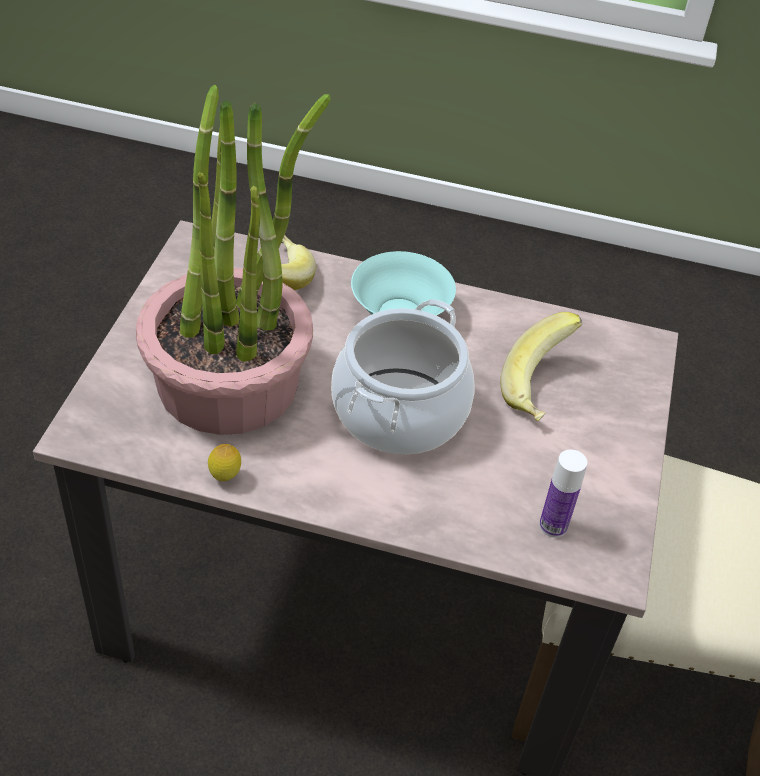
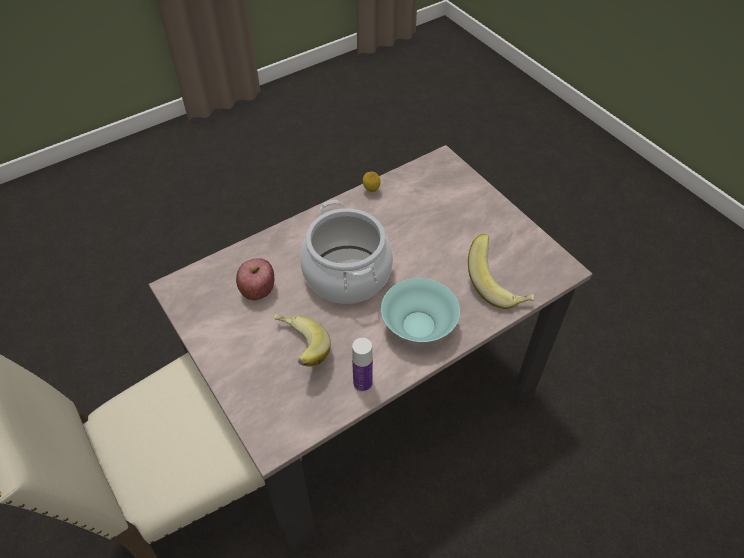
camera: 135 degrees right, 5 degrees up
(229, 381) = (430, 222): potted plant -> none
(518, 480) = (258, 290): none -> apple
(553, 526) = (221, 284): bottle -> bottle (362, 383)

